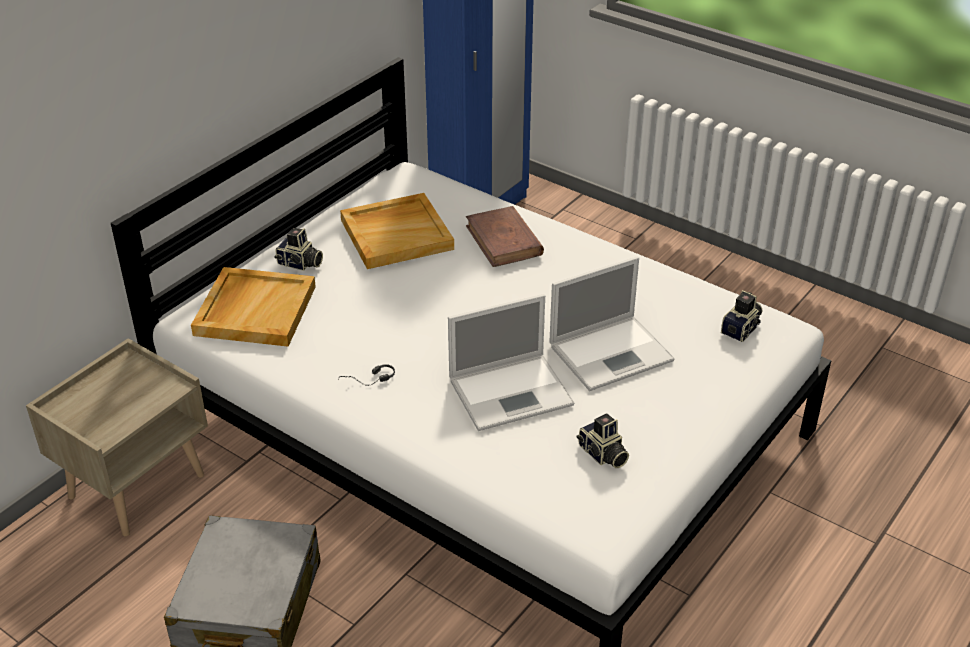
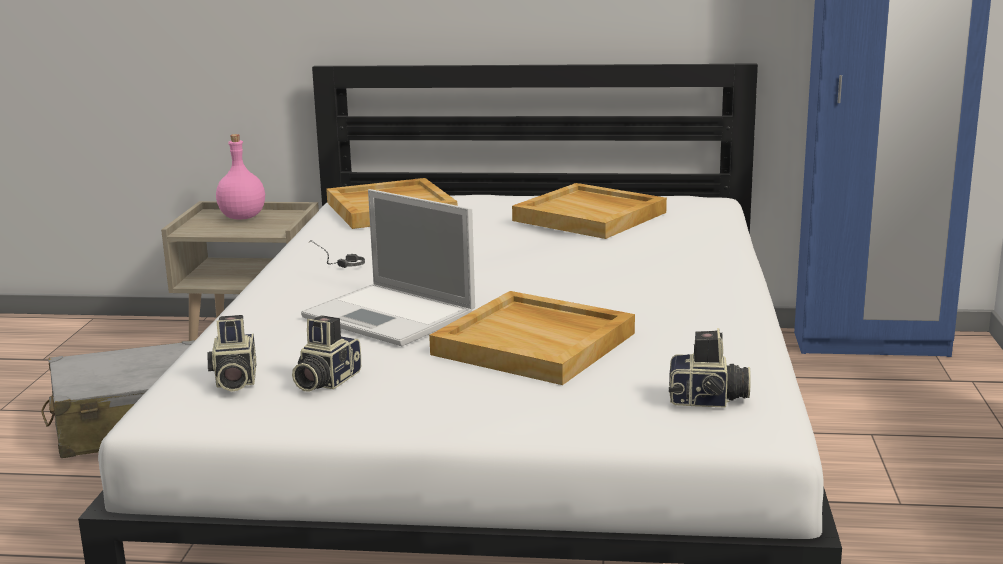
camera: 60 degrees right, 20 degrees down
(100, 393) = (242, 217): none -> pink bottle
(300, 264) = (485, 204): camera -> camera (234, 380)
(504, 241) = (662, 252): brown book -> none
(612, 352) = (536, 343): laptop -> beige tray

